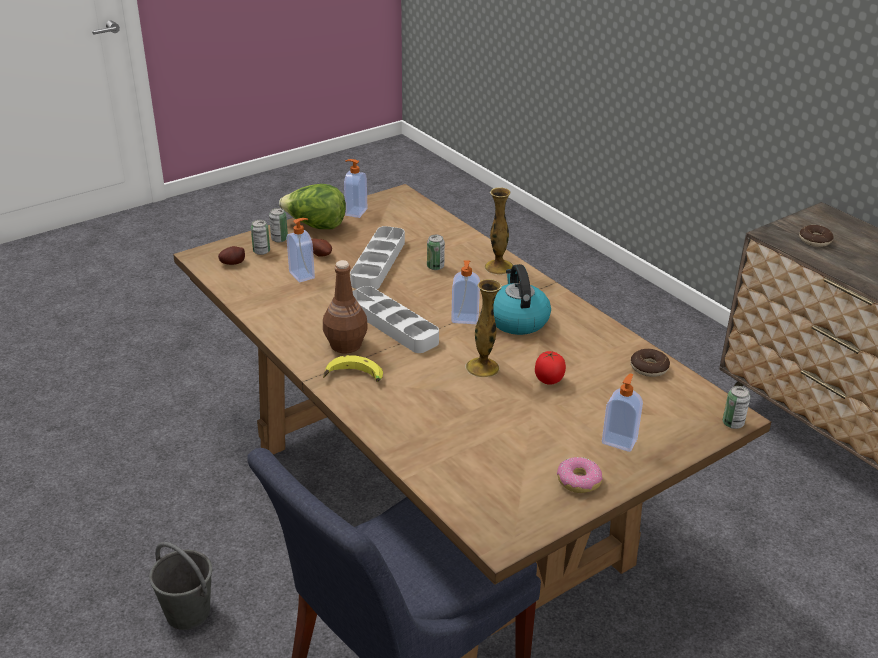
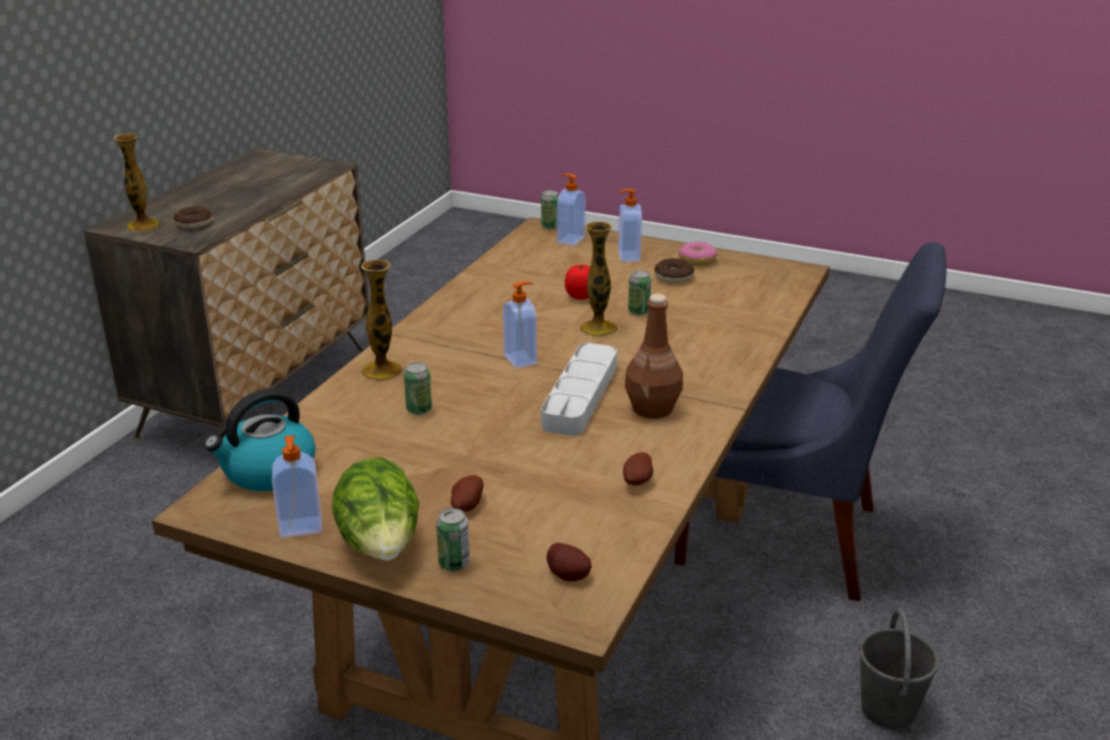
camera: 120 degrees left, 5 degrees down
(261, 251) = (508, 563): can -> can (638, 311)
(277, 309) = (638, 481): none -> potato
(302, 275) = (538, 497): soap dispenser -> soap dispenser (570, 240)
(353, 378) = (702, 384): banana -> none
(378, 263) = (448, 451): grey tray -> none
(517, 320) = (491, 333): kettle -> kettle (268, 471)
(649, 368) = (507, 264): donut -> donut (673, 277)
(821, 222) = (143, 225): none -> vase

